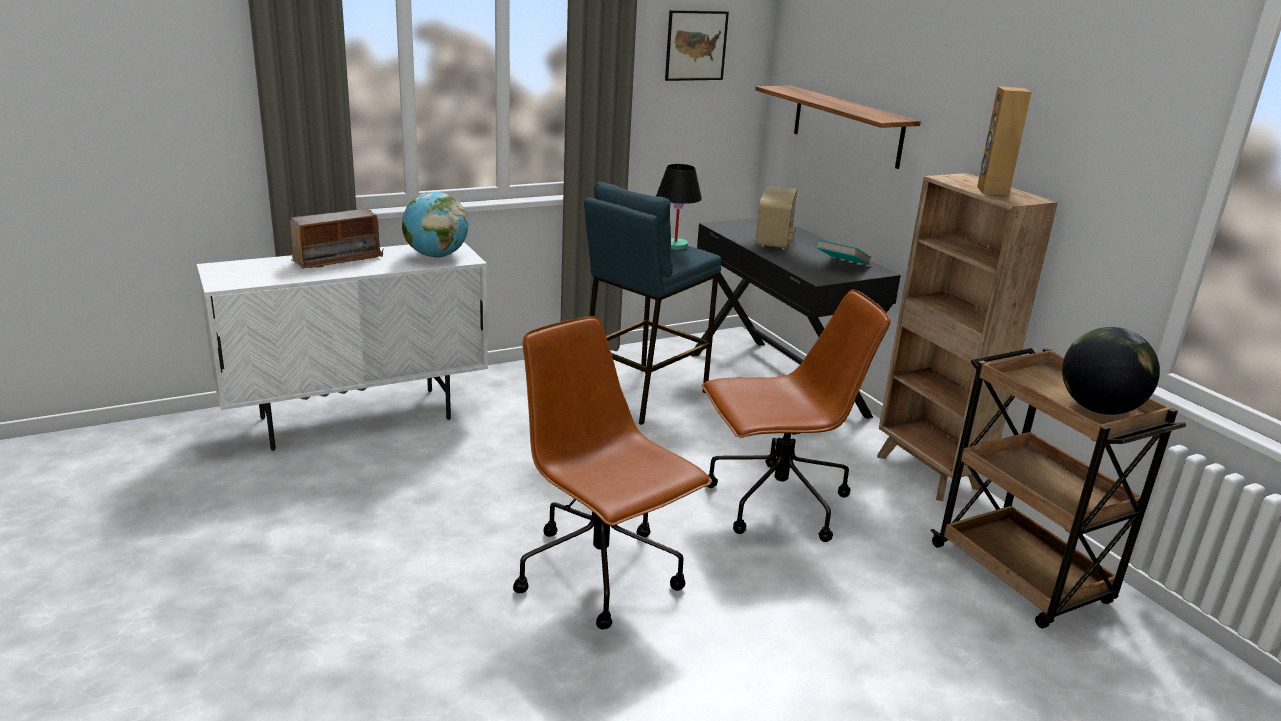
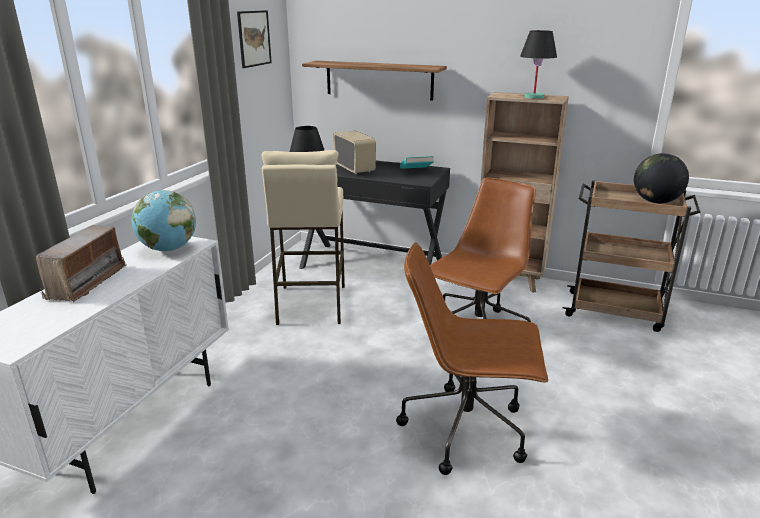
camera: 40 degrees left, 0 degrees up
(642, 394) = (310, 305): blue stool -> beige stool
(992, 191) = (534, 97): brown speaker -> black table lamp

